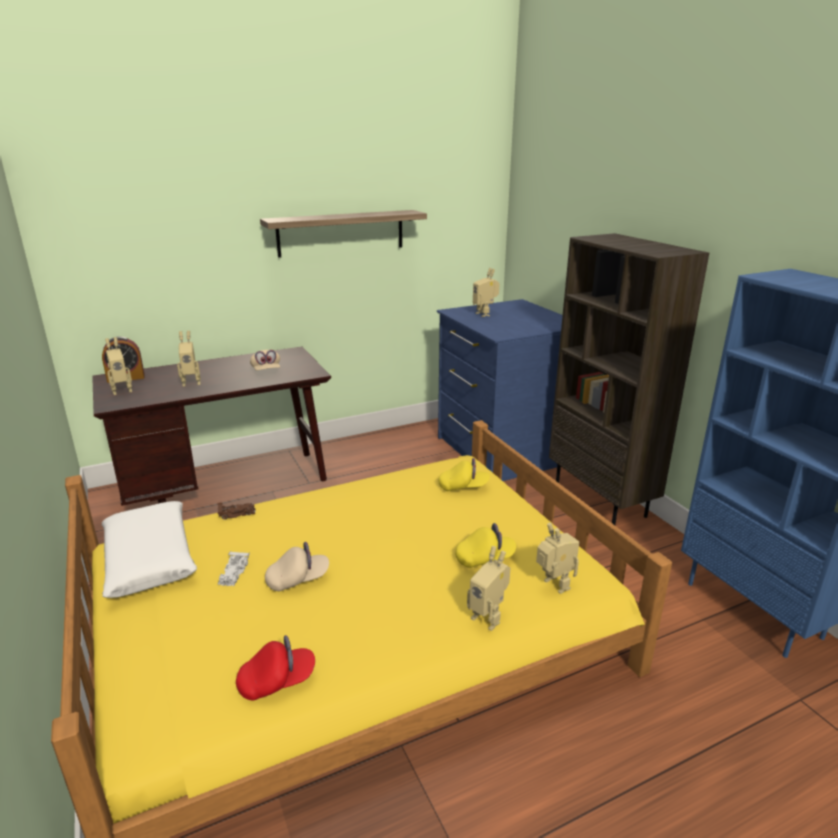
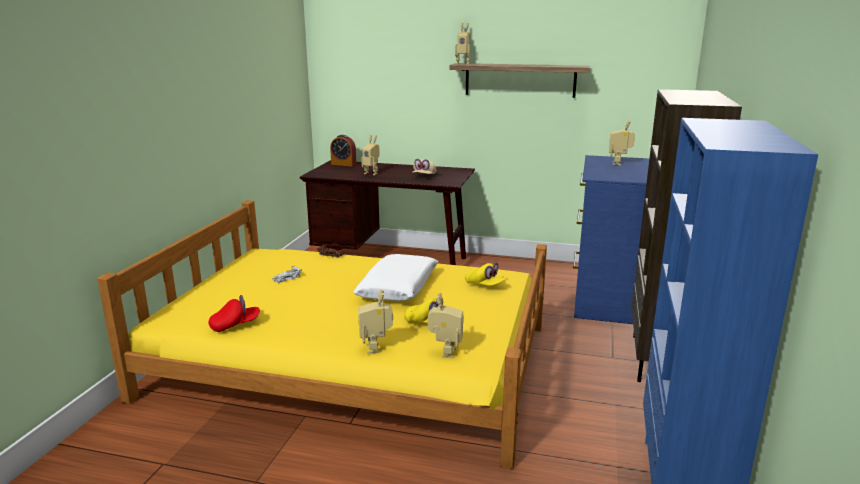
camera: 40 degrees right, 5 degrees down
(122, 390) = (331, 169): toy robot -> toy robot (463, 63)
(150, 558) = (264, 259): white pillow -> white pillow (398, 287)
(277, 681) = (235, 325): red cap -> red cap turned 45 degrees counterclockwise
(298, 579) = (310, 292): beige cap -> none

